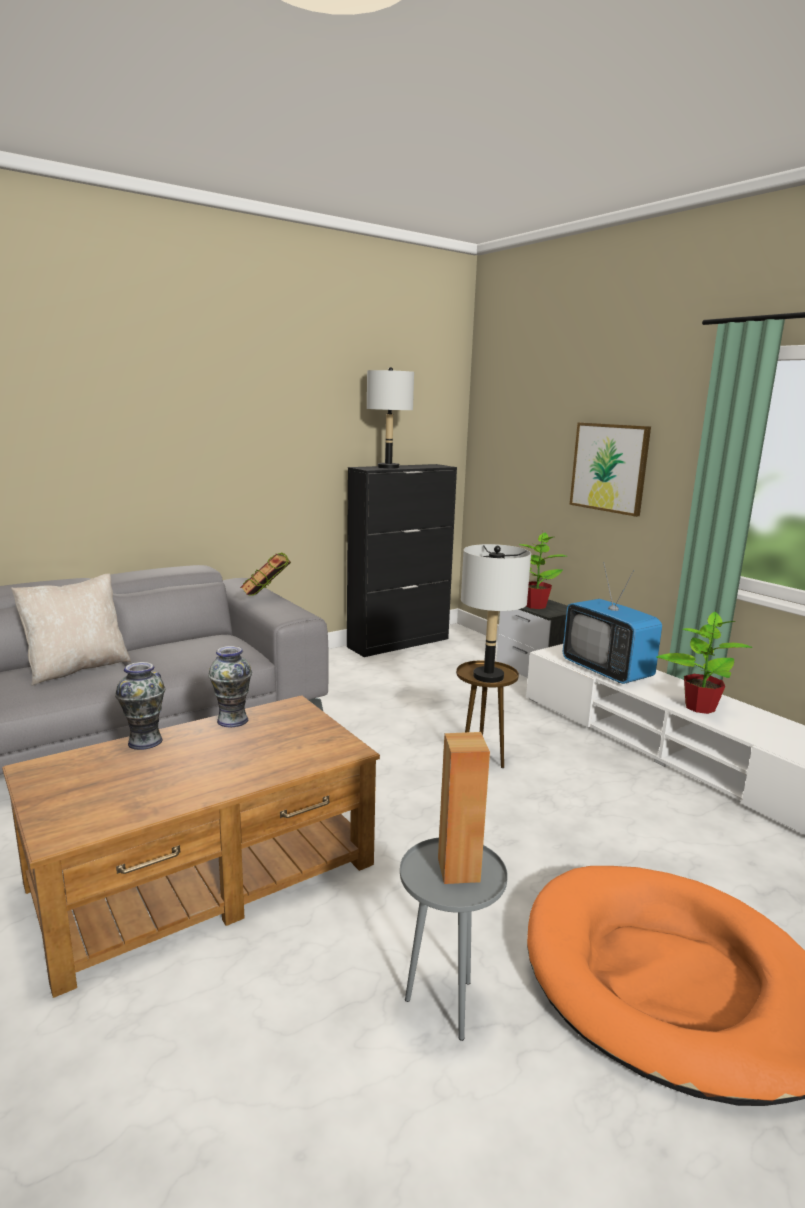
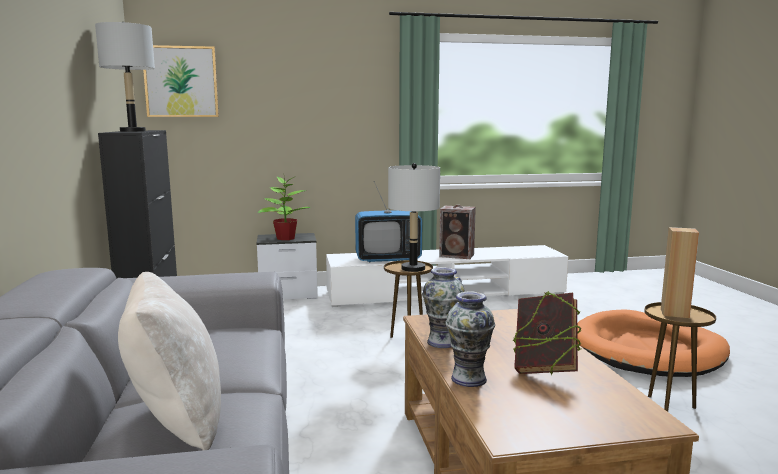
camera: 65 degrees left, 5 degrees down
(266, 598) = (184, 277): book -> book (544, 369)
(445, 1005) = (669, 407): grey side table -> brown side table
(609, 467) = (316, 117): picture -> picture (181, 82)
(699, 707) = (457, 255): potted plant -> speaker

